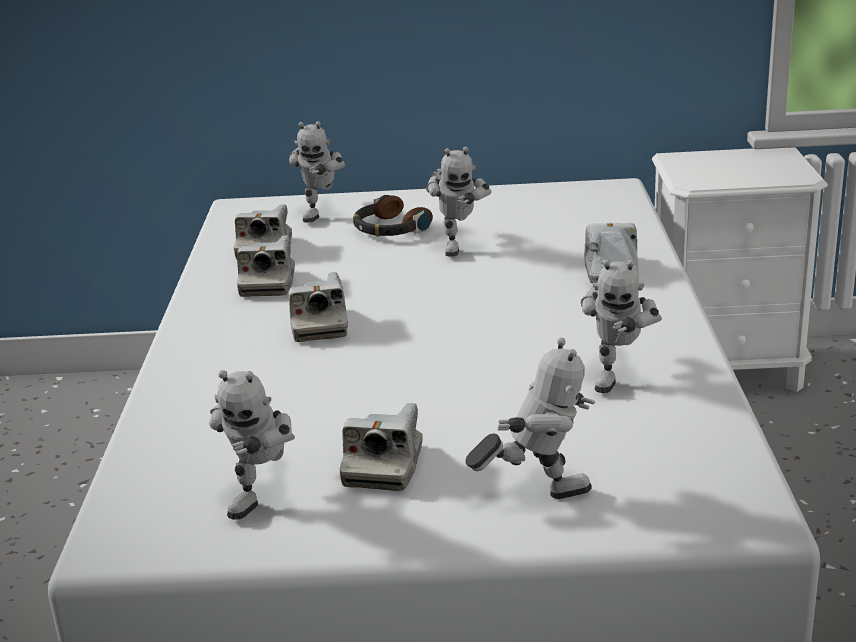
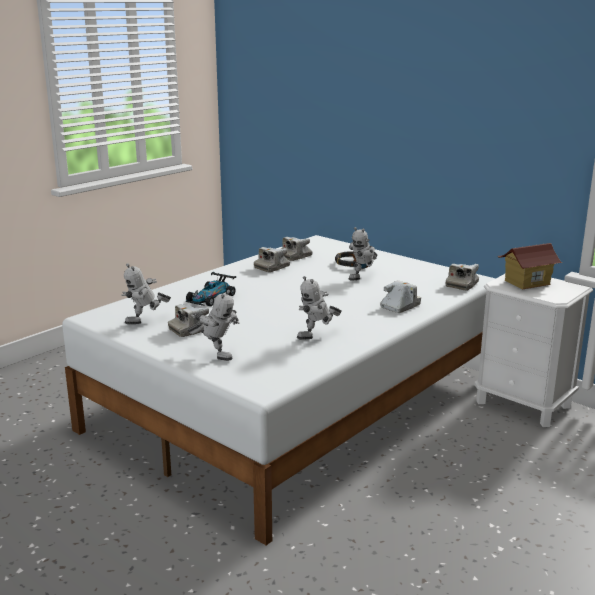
camera: 40 degrees right, 5 degrees down
(283, 387) = (211, 298): none -> toy car
(319, 325) = (259, 285): camera -> camera (462, 284)
(321, 214) = (340, 251): toy robot -> none
(717, 167) = (526, 282): none -> toy house

